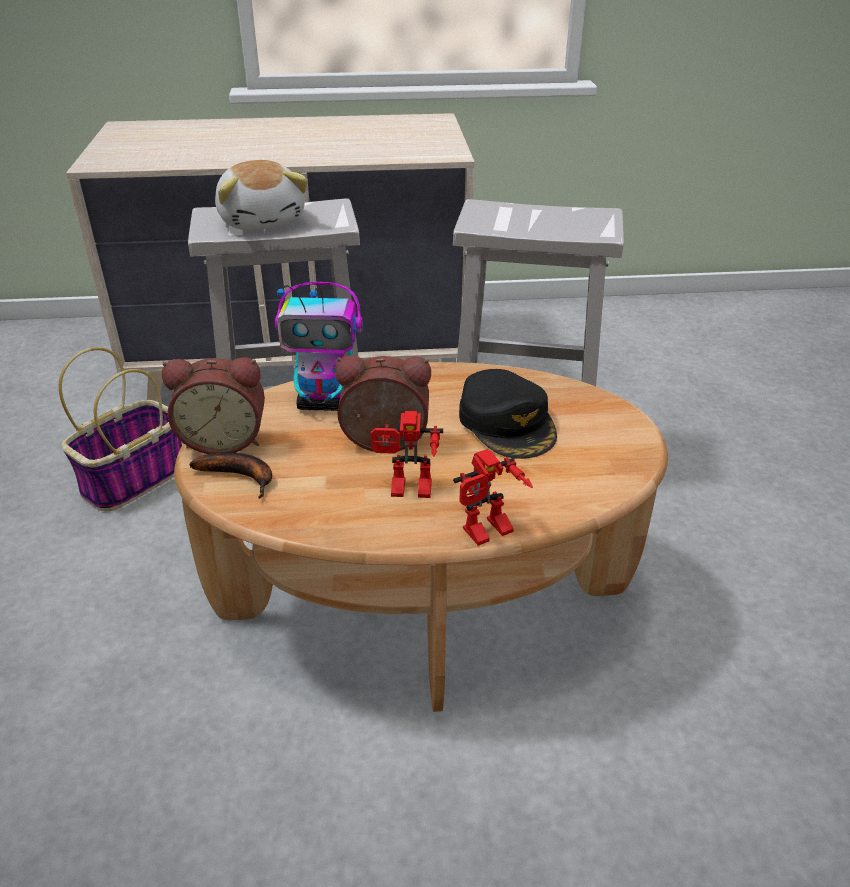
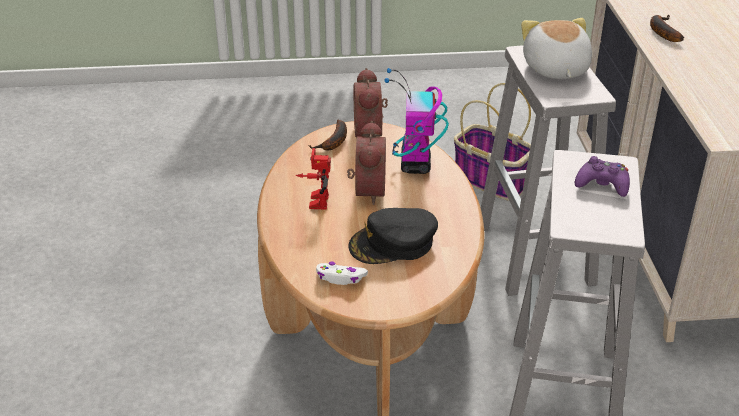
camera: 90 degrees right, 0 degrees up
(217, 156) = (662, 31): none -> banana
(263, 220) = (555, 69): plush toy -> plush toy turned 105 degrees clockwise
(488, 534) = (271, 230): toy robot -> none
(520, 215) = (602, 184): none -> purple game controller
(588, 464) = (340, 278): none -> white game controller

